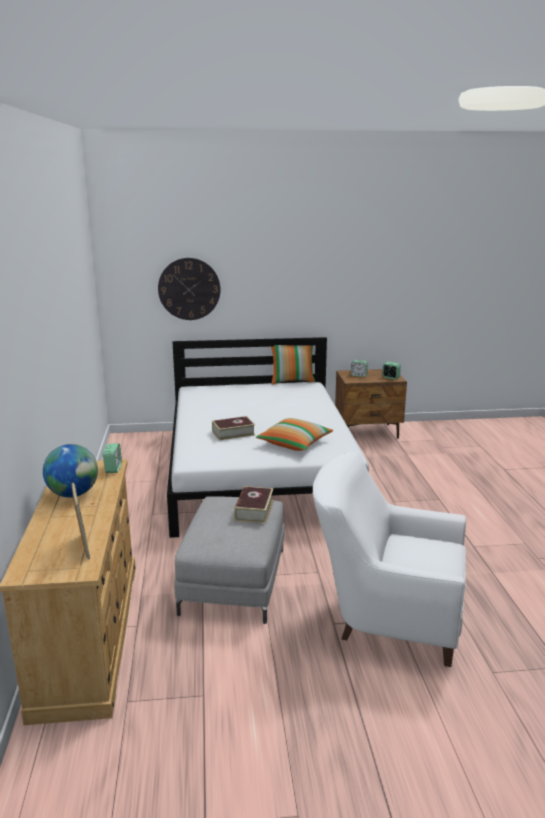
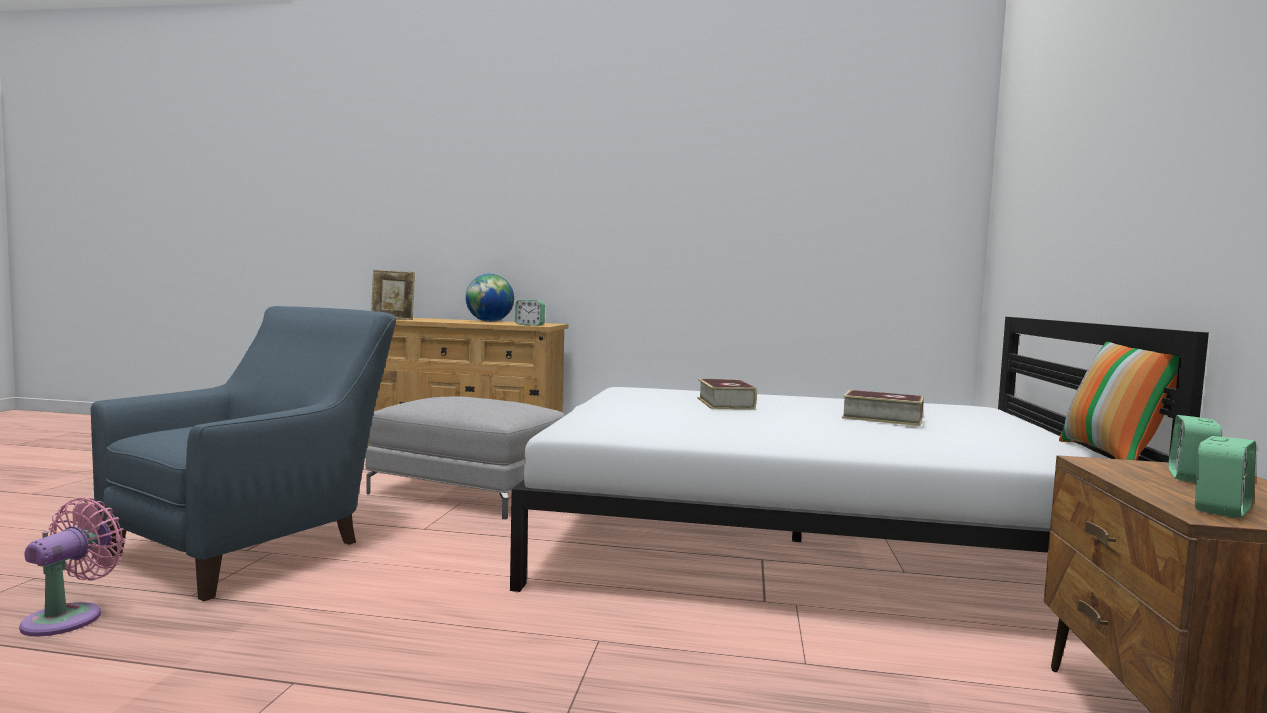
camera: 105 degrees right, 15 degrees down
(189, 289) = (1048, 212): wall clock -> none
(254, 510) = (477, 407): book -> book (882, 418)
(294, 443) = (656, 418): pillow -> none
(385, 617) = (262, 544): white armchair -> blue armchair
(501, 625) = (69, 617): none -> pink fan

